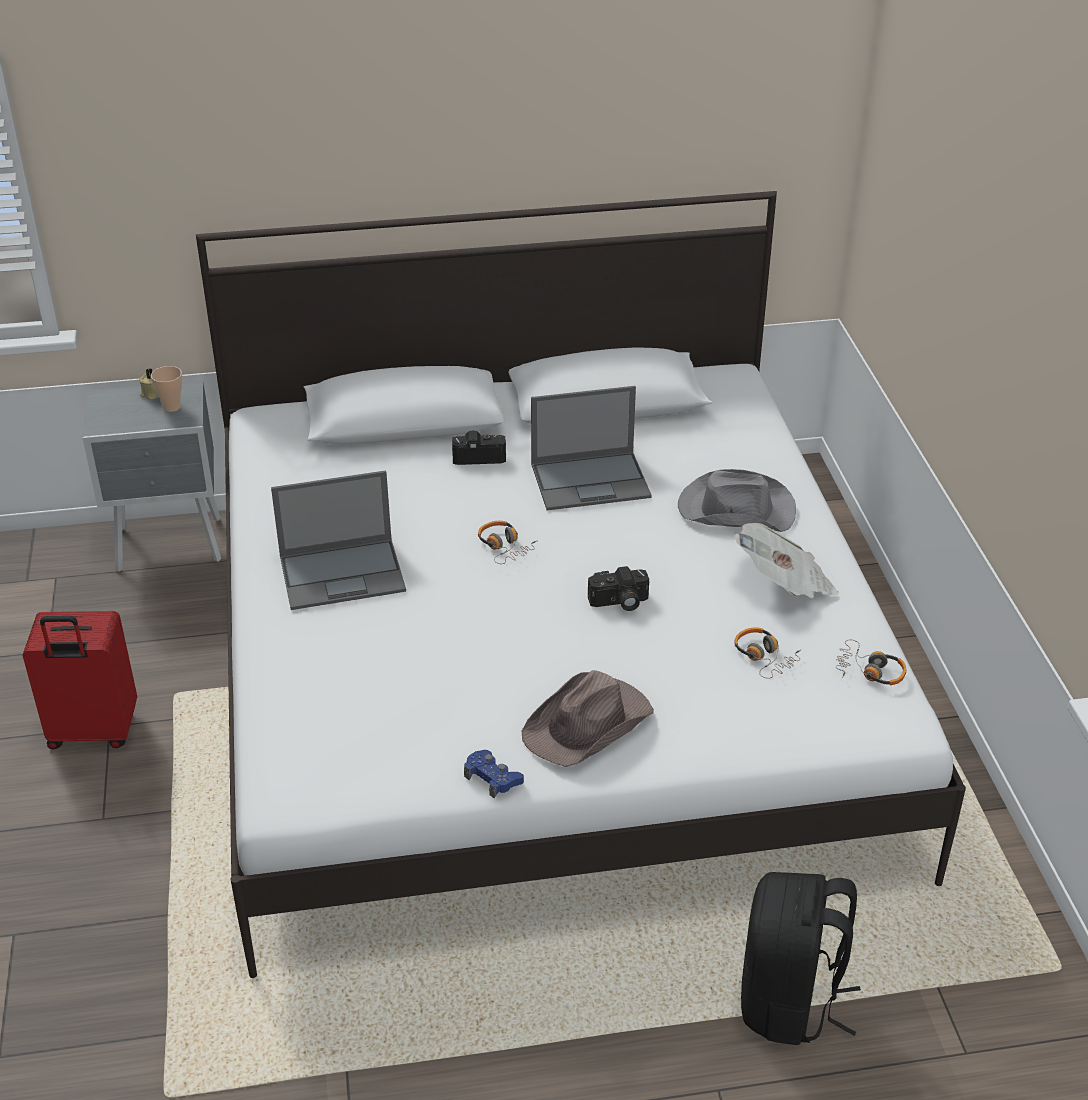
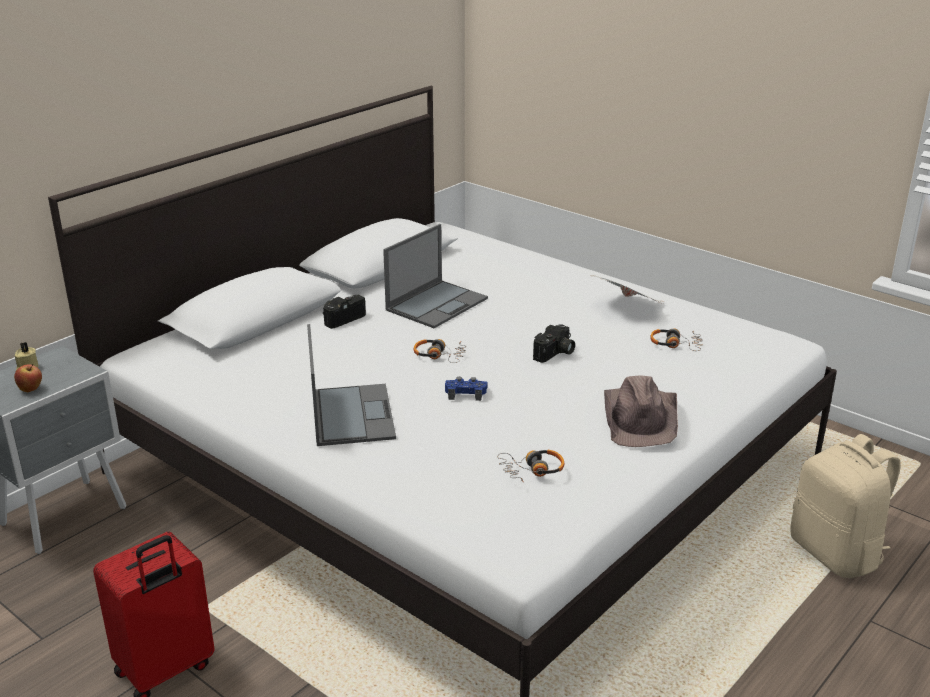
camera: 40 degrees left, 10 degrees down
(129, 419) = (31, 389): none -> apple
(172, 407) = (60, 369): cup -> none
(344, 573) = (351, 414): laptop -> laptop turned 45 degrees counterclockwise
(493, 778) = (634, 473): blue game controller -> blue game controller (466, 393)
(735, 509) = (544, 286): grey hat -> none
(790, 1002) = (836, 553): black backpack -> beige backpack
(869, 671) = (736, 327): headphones -> headphones (532, 470)

